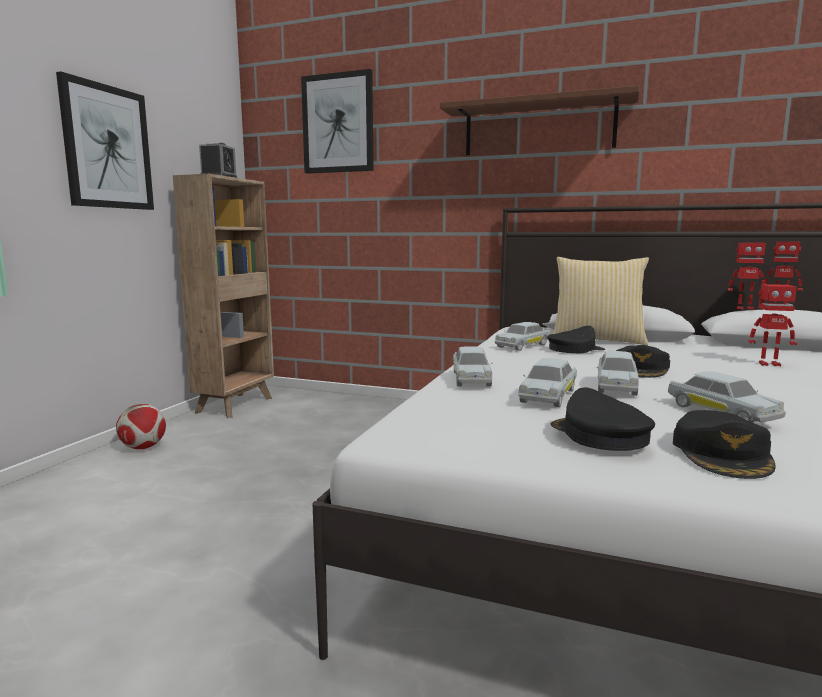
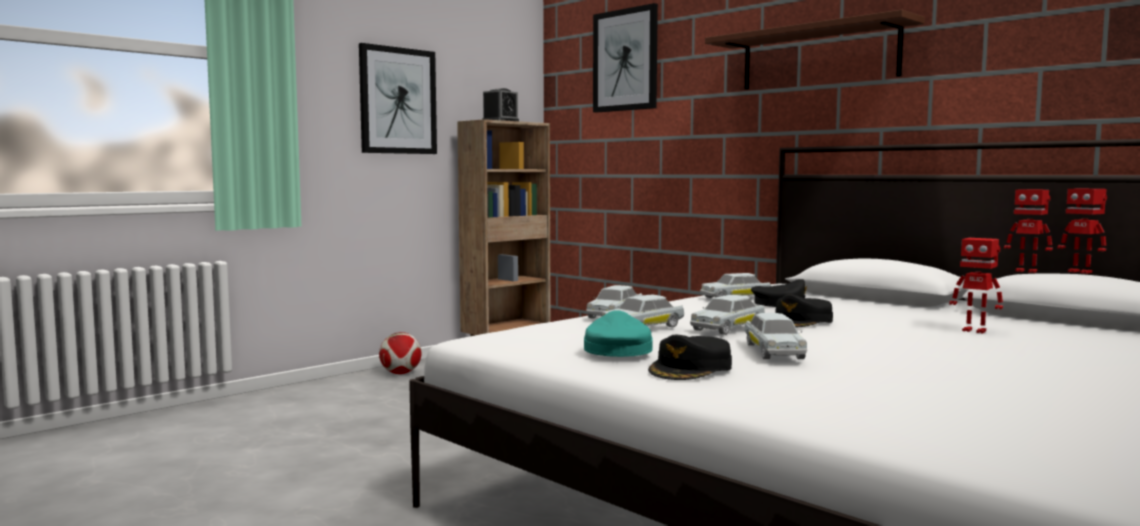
camera: 25 degrees right, 5 degrees down
(597, 340) = (835, 299): pillow -> none
(599, 435) = (617, 349): black cap -> turquoise cap

